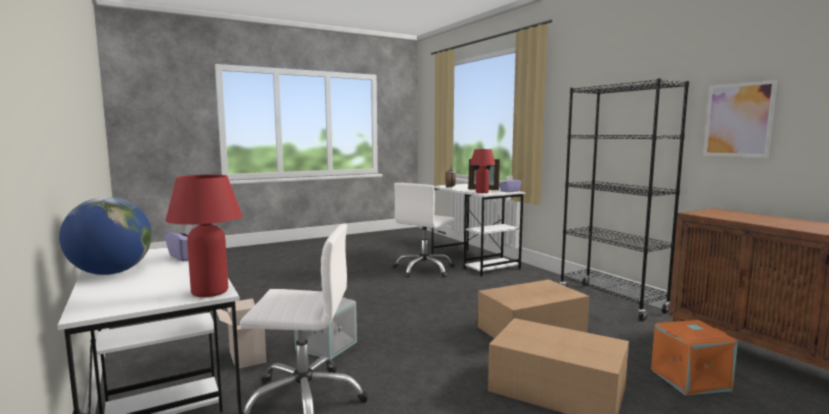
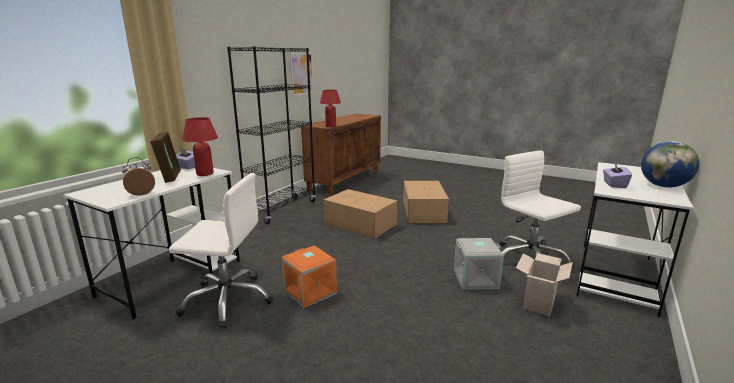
camera: 120 degrees left, 10 degrees up
(210, 292) = (609, 165): red table lamp -> red table lamp (330, 126)
(689, 379) = (379, 193): orange storage box -> orange storage box (309, 292)

